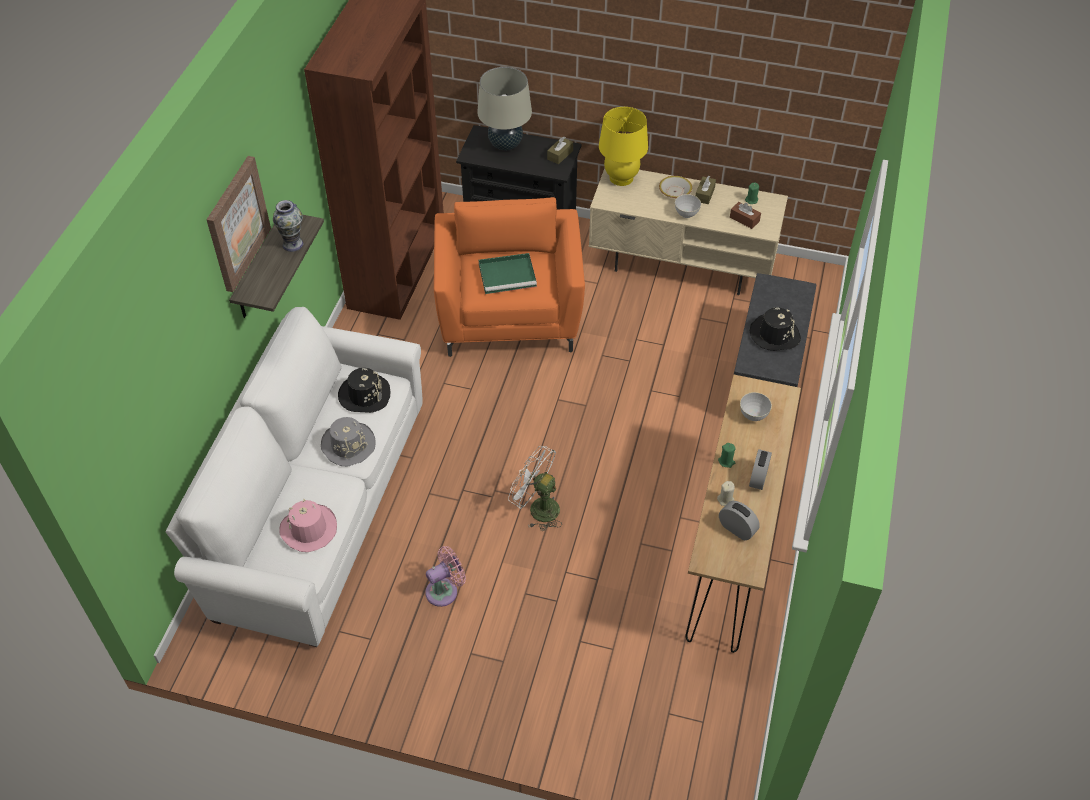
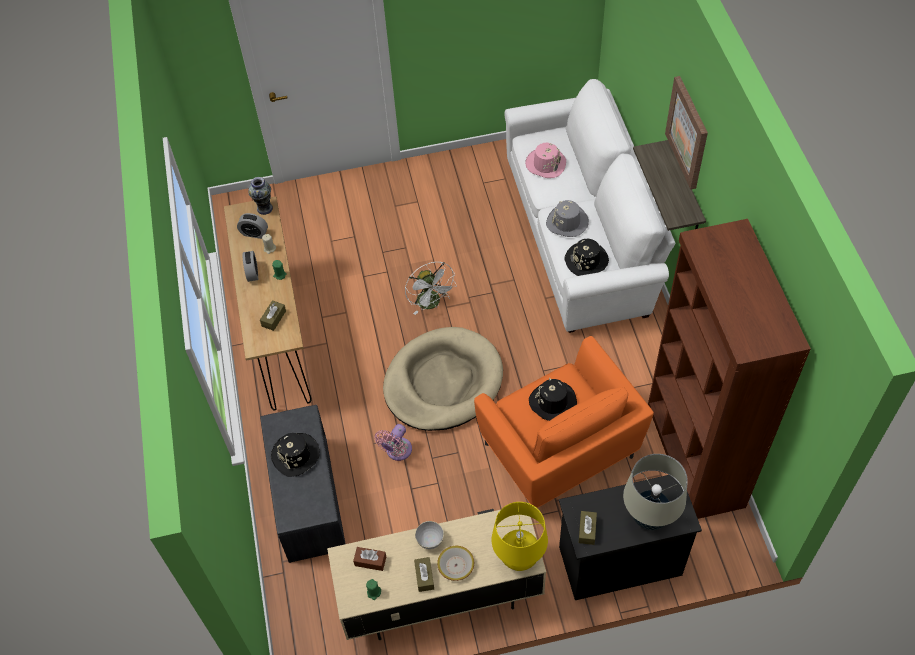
camera: 155 degrees right, 5 degrees up
(292, 244) = (668, 197): vase -> vase (265, 208)
(445, 590) = (458, 226): pink fan -> pink fan (397, 451)
(508, 275) = (552, 402): green tray -> black hat
(537, 508) = (431, 304): white fan -> white fan turned 60 degrees clockwise
(577, 421) = (443, 382): none -> beige dog bed
(753, 415) = (274, 318): grey bowl -> brown tissue box

